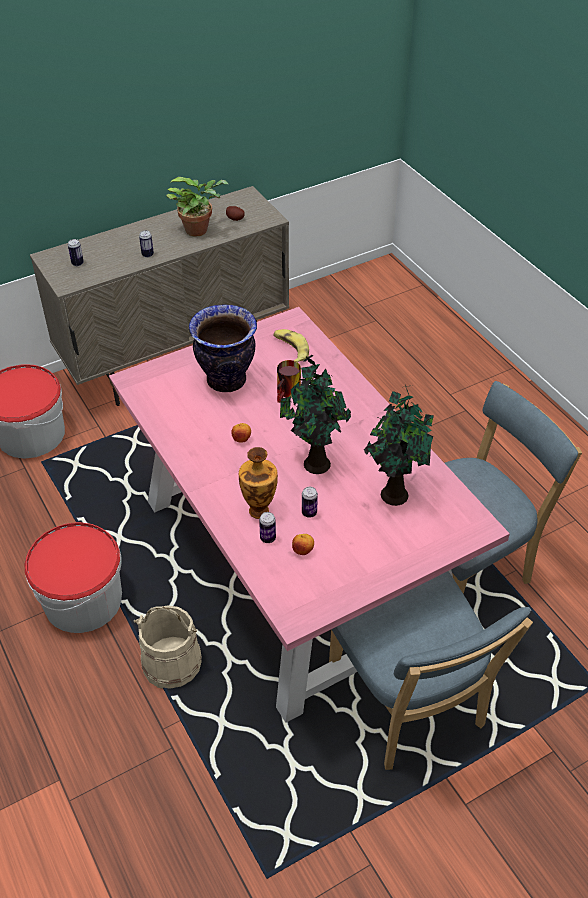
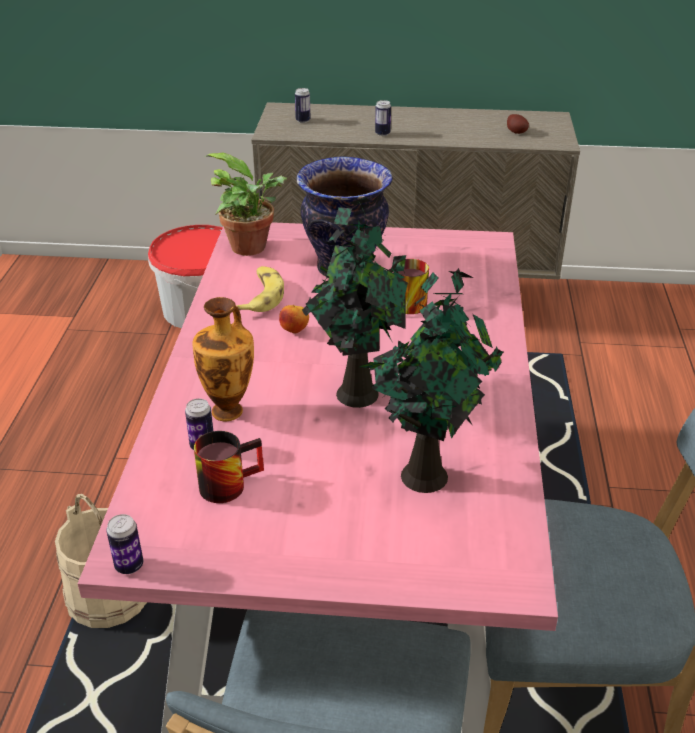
camera: 35 degrees right, 10 degrees down
(83, 599) = (92, 479): bucket -> none
(199, 229) = (464, 130): potted plant -> potted plant (253, 248)
(290, 349) = (456, 267): banana -> banana (261, 296)
(303, 550) = (228, 482): apple -> mug
(309, 513) = (285, 443): can -> can (129, 566)

